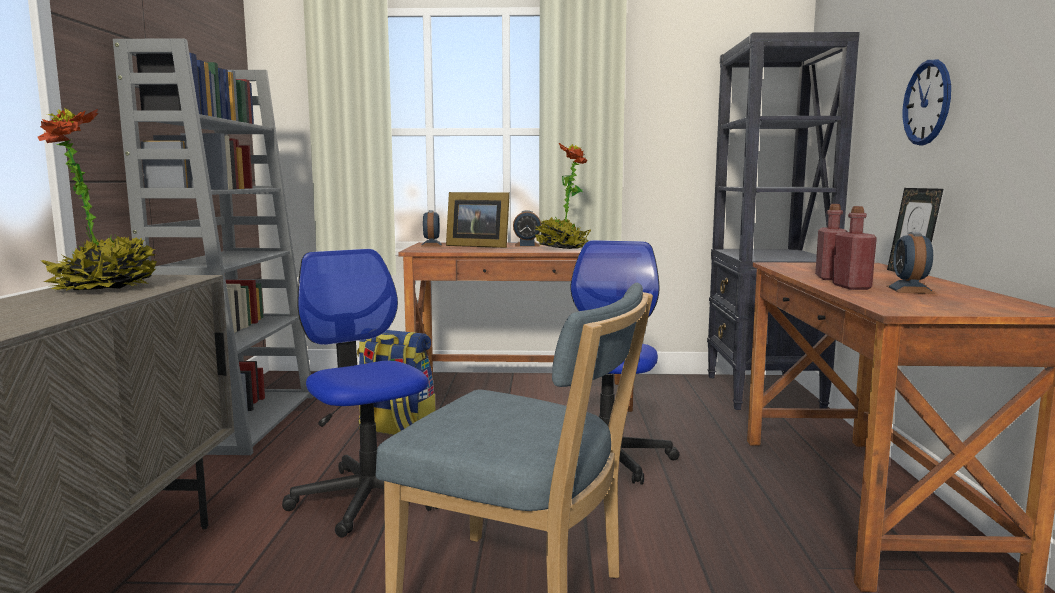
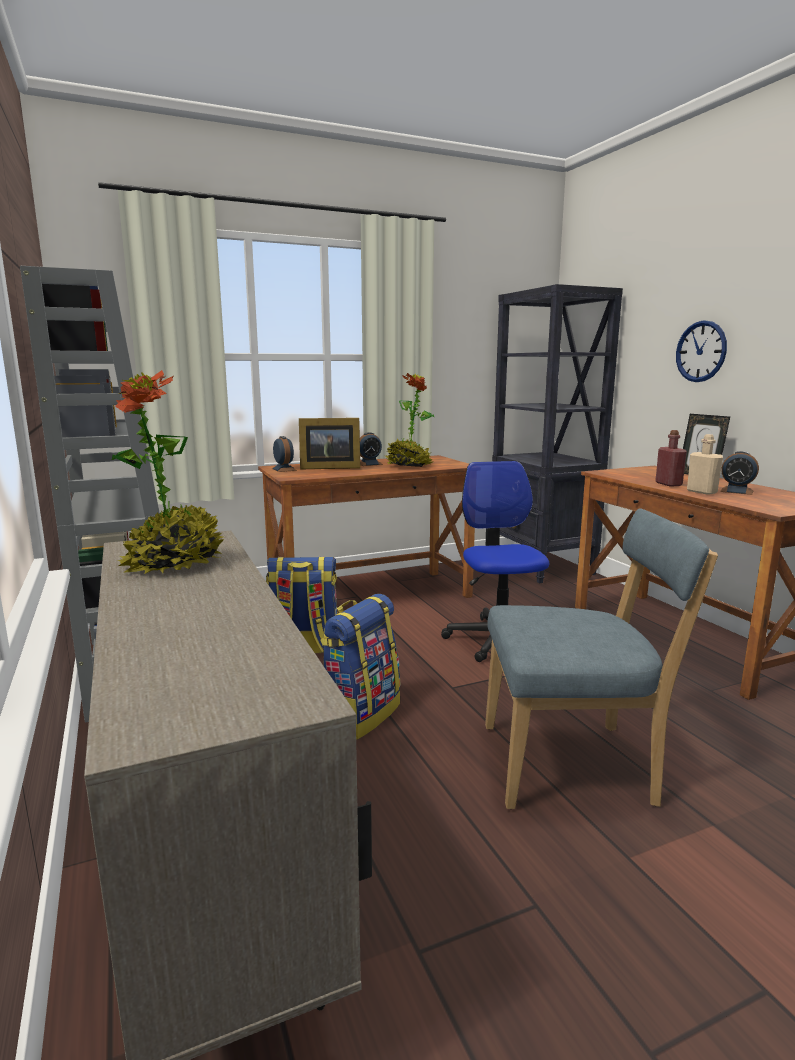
camera: 25 degrees left, 5 degrees up
(368, 497) = (360, 714): office chair -> backpack
(851, 287) = (701, 492): red bottle -> beige bottle
(909, 290) = (736, 491): alarm clock -> alarm clock turned 45 degrees counterclockwise

